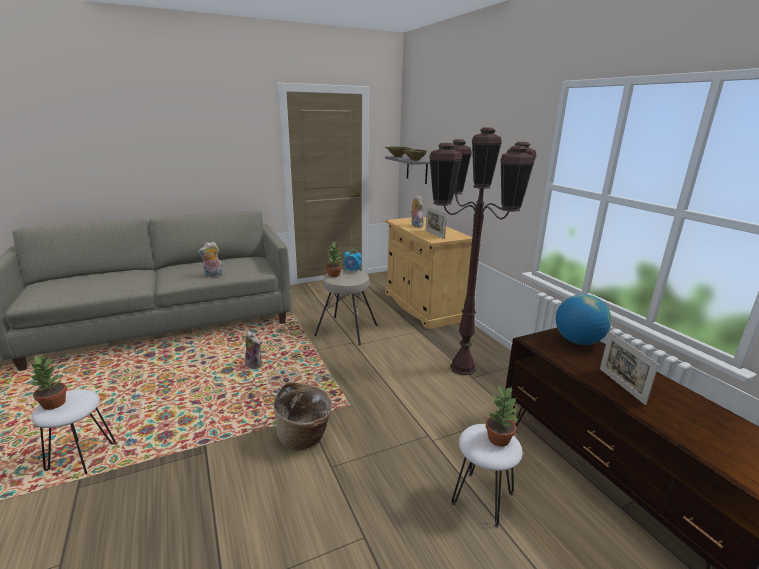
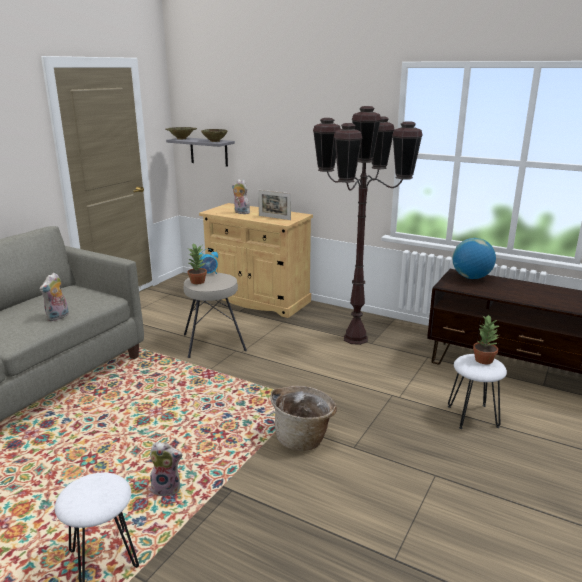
camera: 35 degrees left, 0 degrees up
(54, 404) = (82, 499): potted plant -> none
(255, 365) = (166, 404): plush toy -> plush toy (167, 488)
(621, 386) = (529, 296): picture frame -> none

